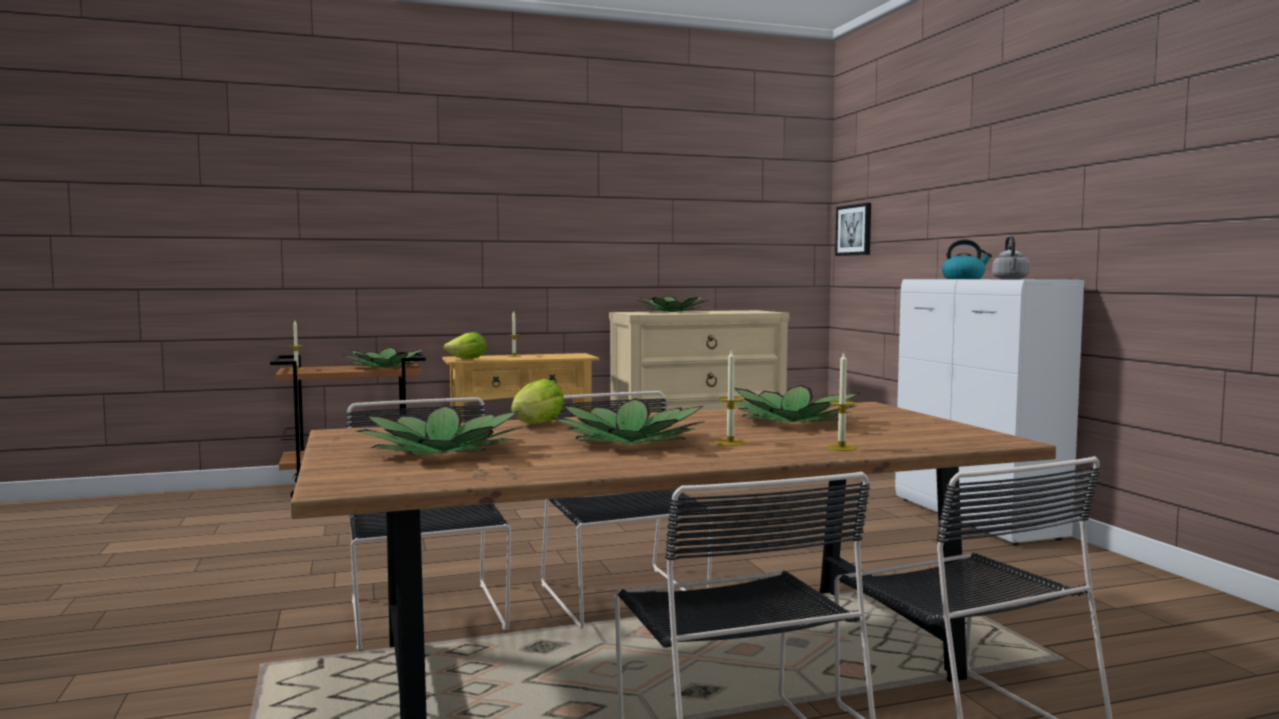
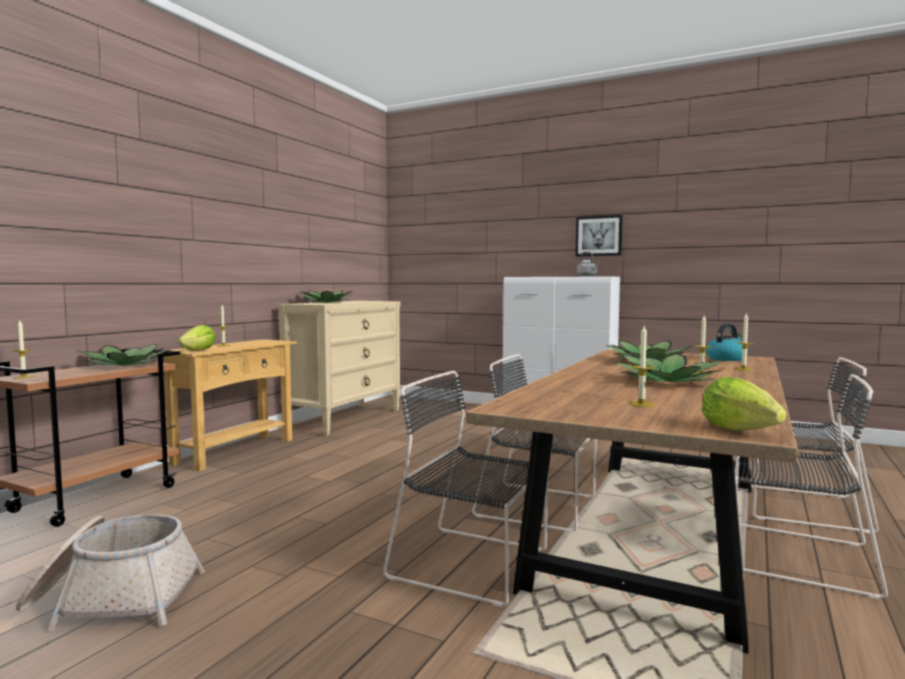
camera: 45 degrees left, 0 degrees up
(214, 552) = (113, 600): none -> basket
(442, 451) = (641, 404): potted plant -> candle
(538, 424) = (567, 381): lettuce -> lettuce (739, 430)
(854, 230) = (414, 245): picture -> picture (599, 236)
(964, 278) = (541, 276): kettle -> kettle (726, 359)

